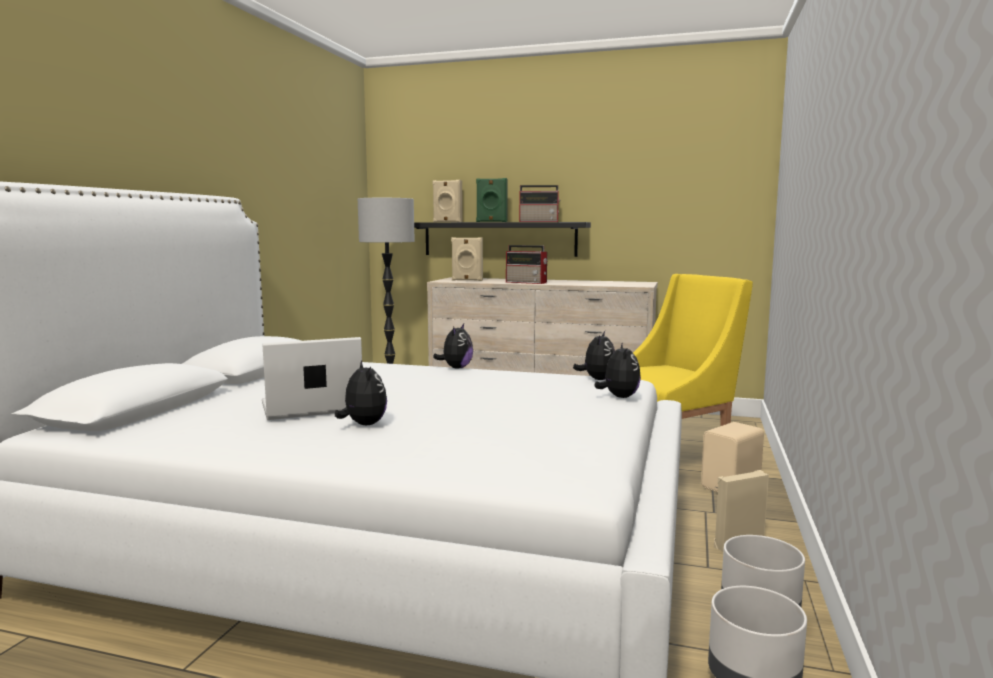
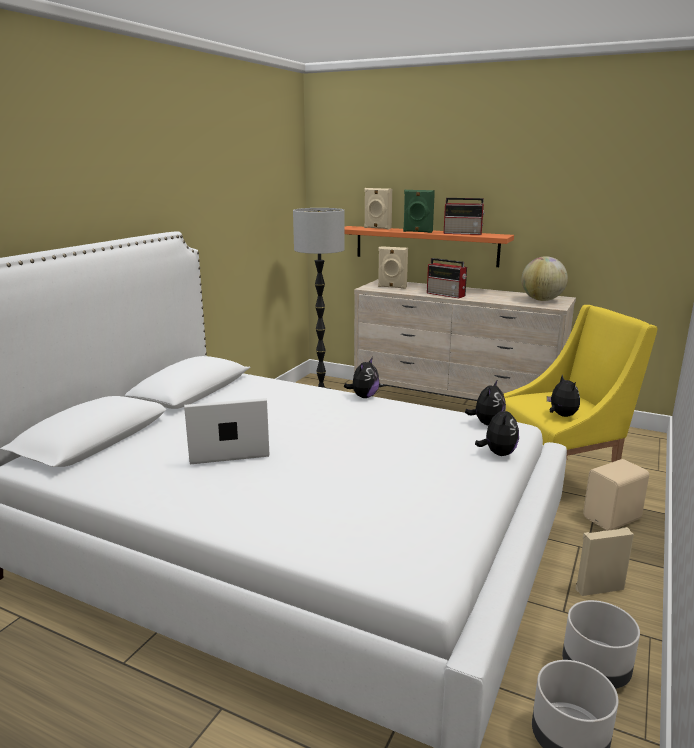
camera: 10 degrees right, 10 degrees up
(363, 424) = (265, 477): plush toy -> plush toy (561, 415)
(499, 239) = (425, 245): black shelf -> orange shelf
(625, 283) = (542, 300): none -> globe

